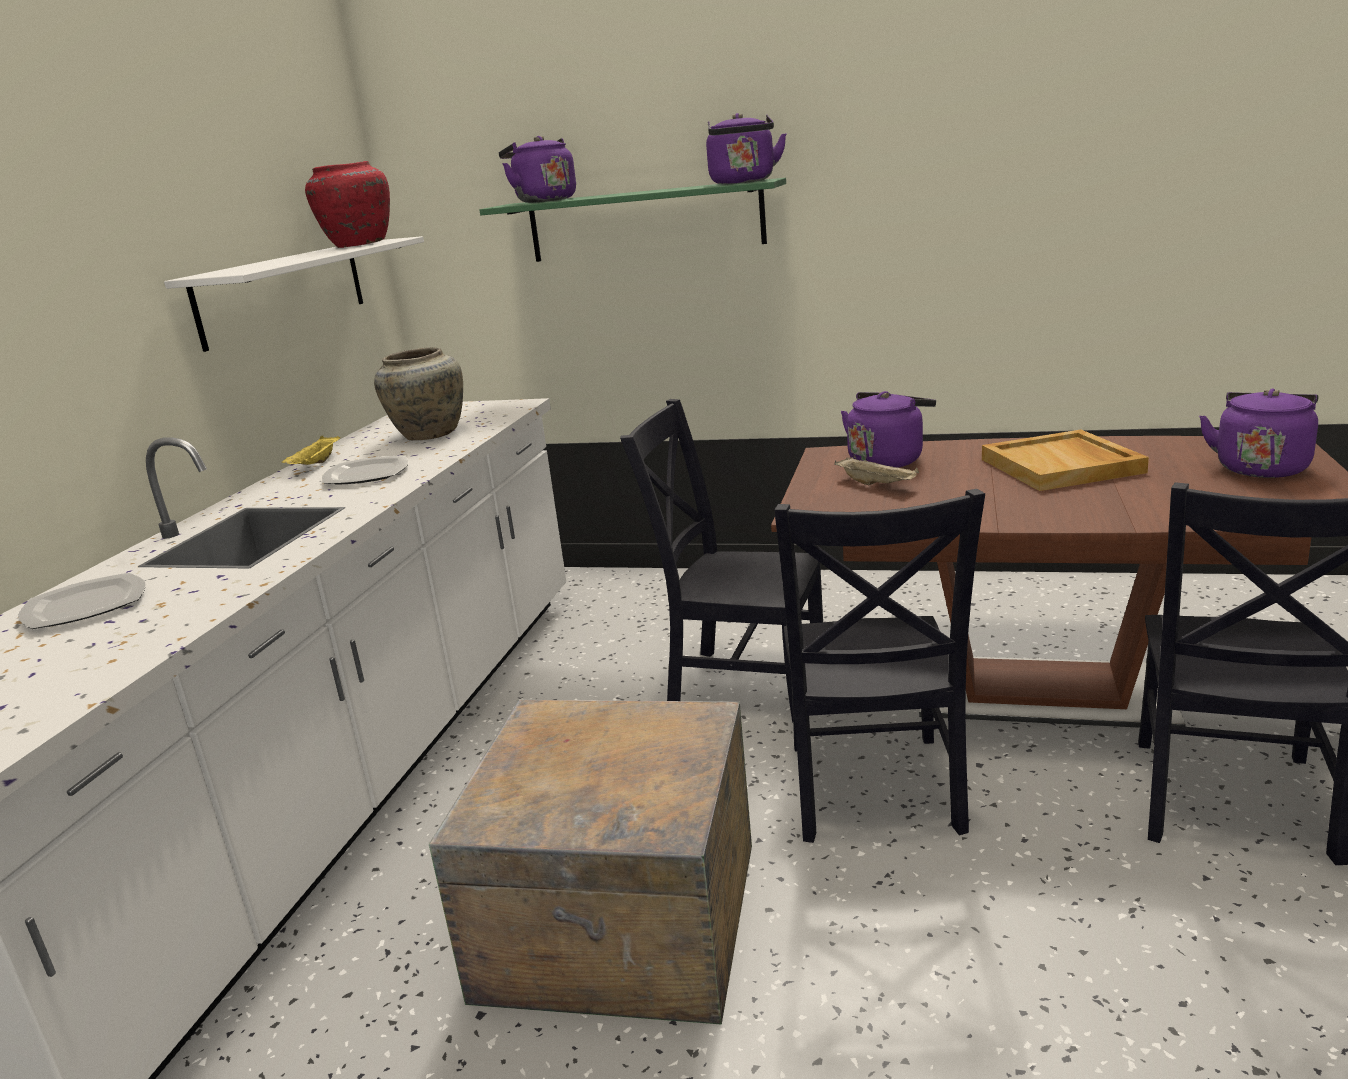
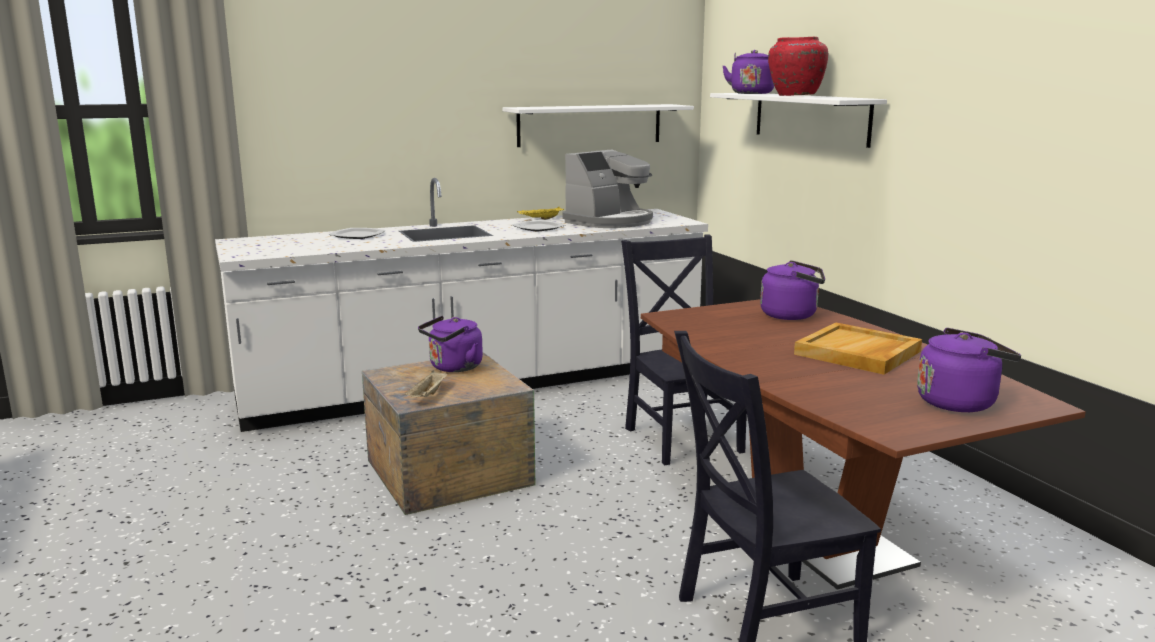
camera: 50 degrees right, 5 degrees down
(357, 245) = (646, 105): red vase -> red vase (795, 95)
(428, 434) = (610, 222): beige vase -> coffee machine
(645, 222) = (810, 118): green shelf -> white shelf
(743, 182) = (841, 98): purple kettle -> purple kettle (453, 368)
(873, 792) = (621, 503): black chair -> none
(877, 484) = (741, 320): beige tray -> beige tray (428, 396)

